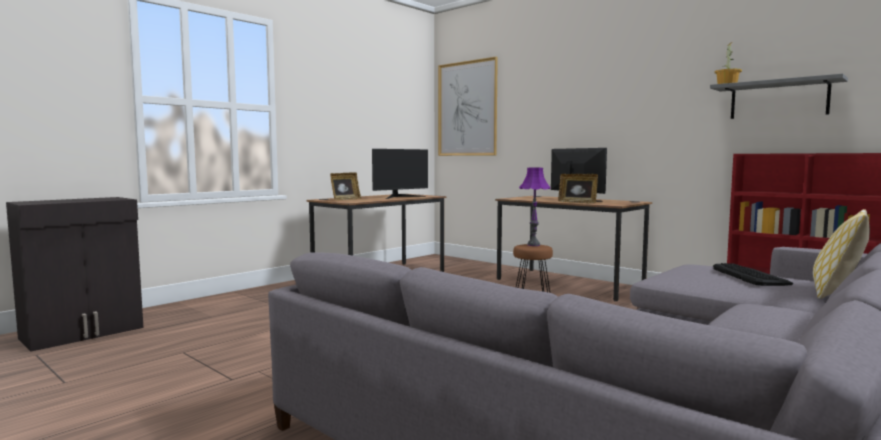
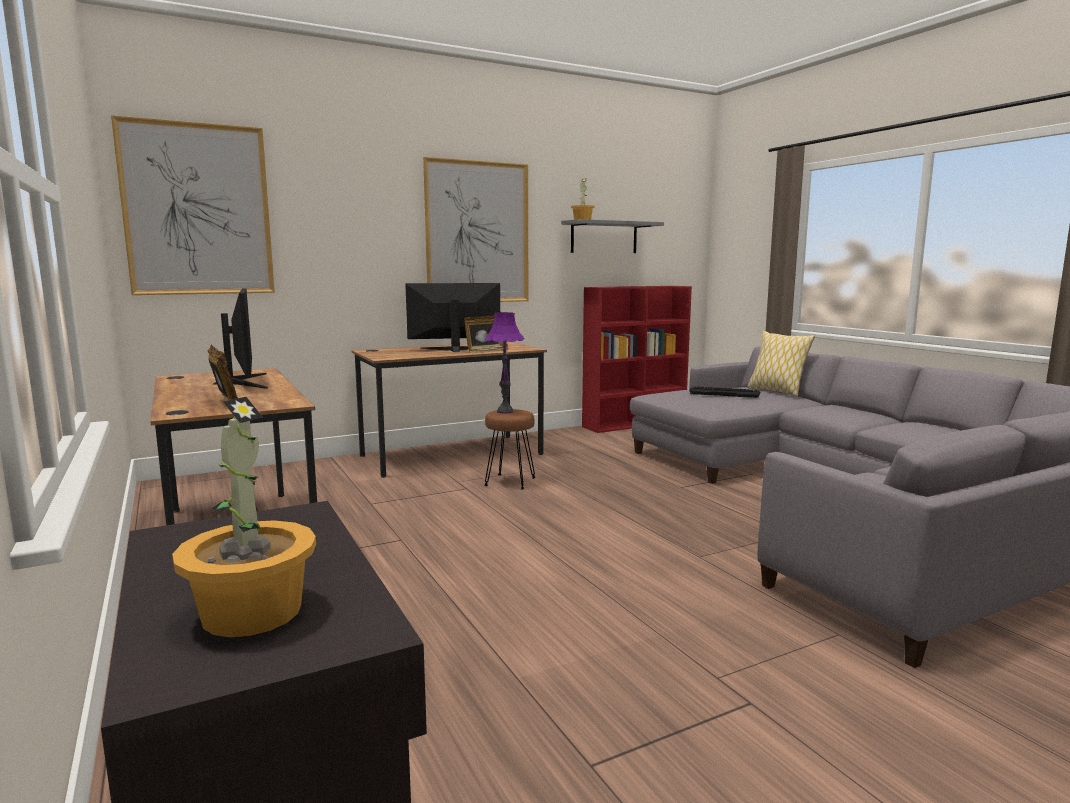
camera: 70 degrees left, 5 degrees up
(49, 201) = (251, 612): none -> potted plant
(631, 107) = (477, 233): none -> picture

